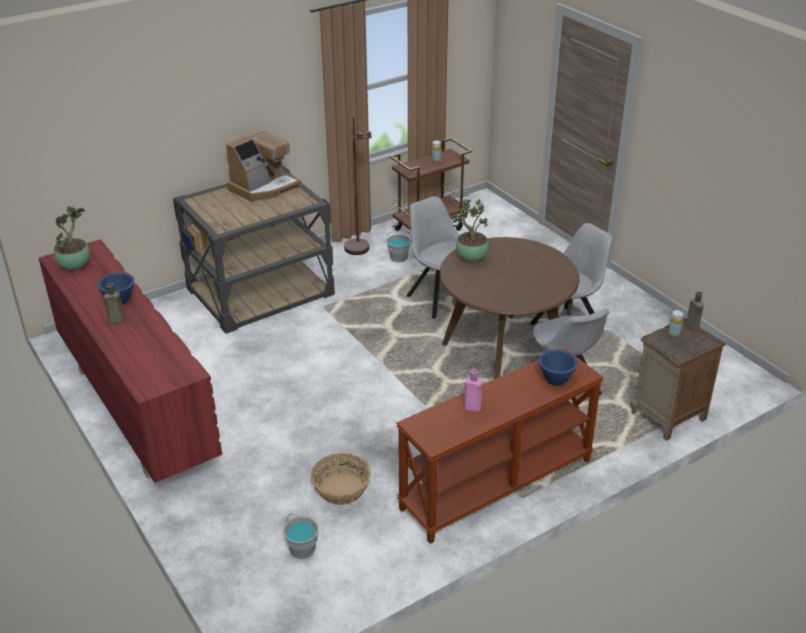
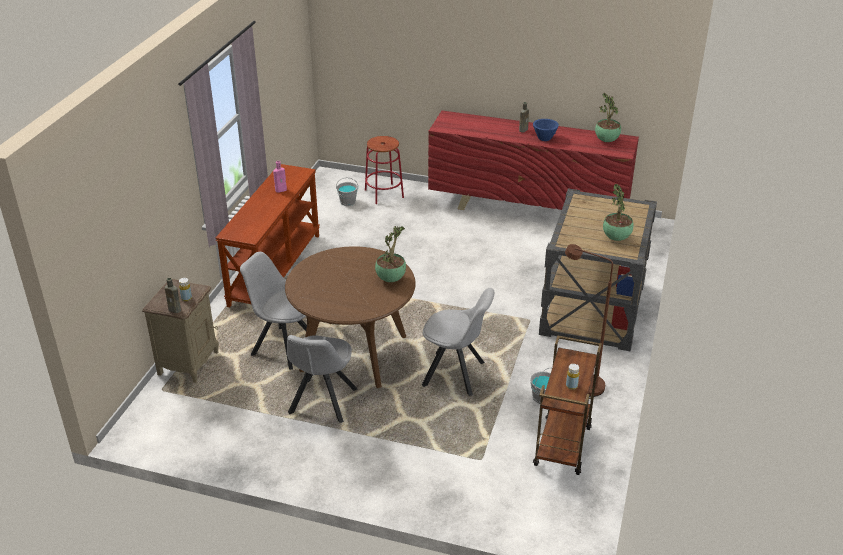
camera: 140 degrees right, 0 degrees up
(241, 536) = (384, 193): none -> red stool
(264, 187) = (616, 238): coffee machine -> potted plant
(341, 489) = (361, 230): basket -> none
(556, 379) = (245, 223): blue bowl -> none

